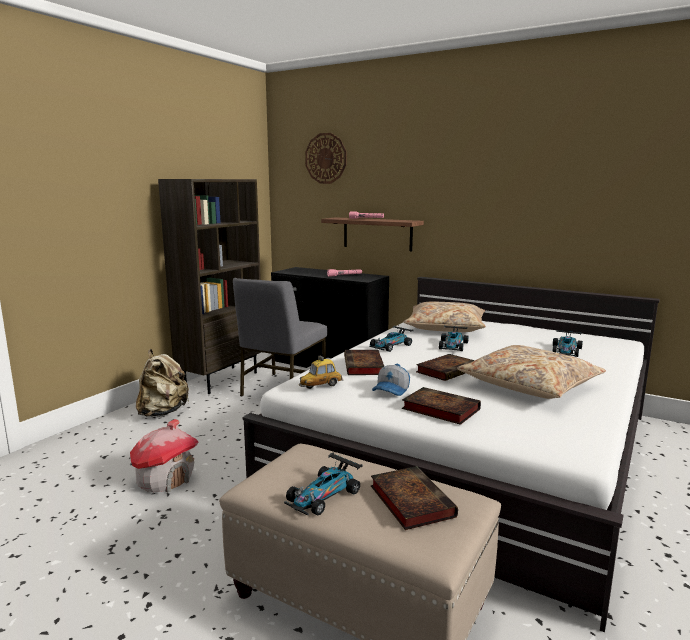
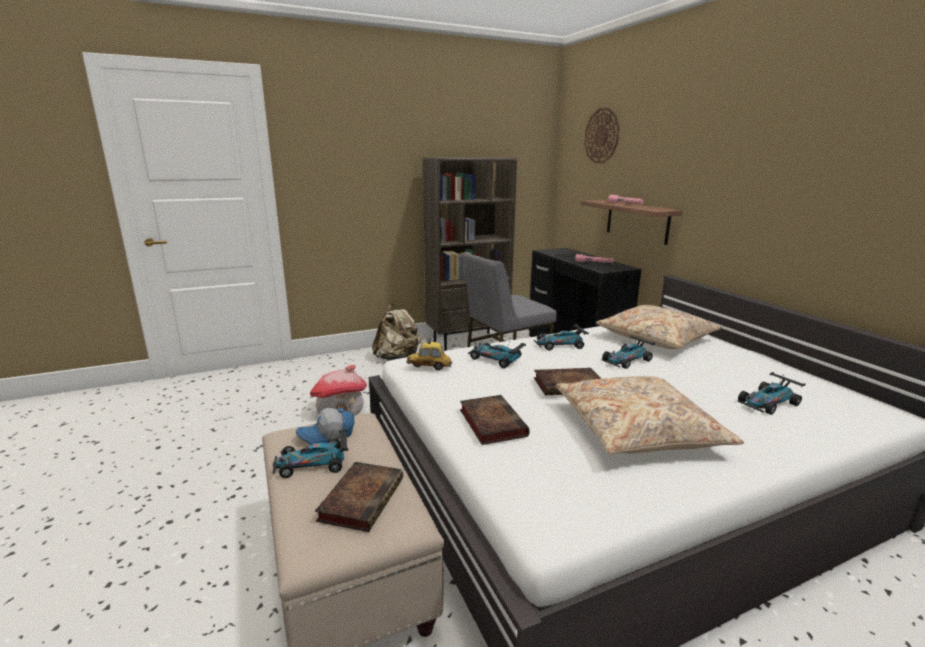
camera: 35 degrees right, 5 degrees up
(364, 366) = (495, 359): book -> toy car
(392, 390) = (480, 389): cap -> cap (327, 436)

